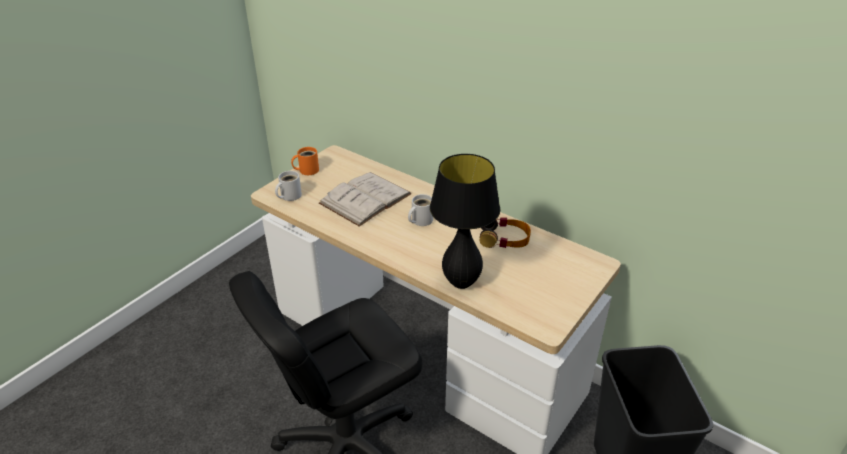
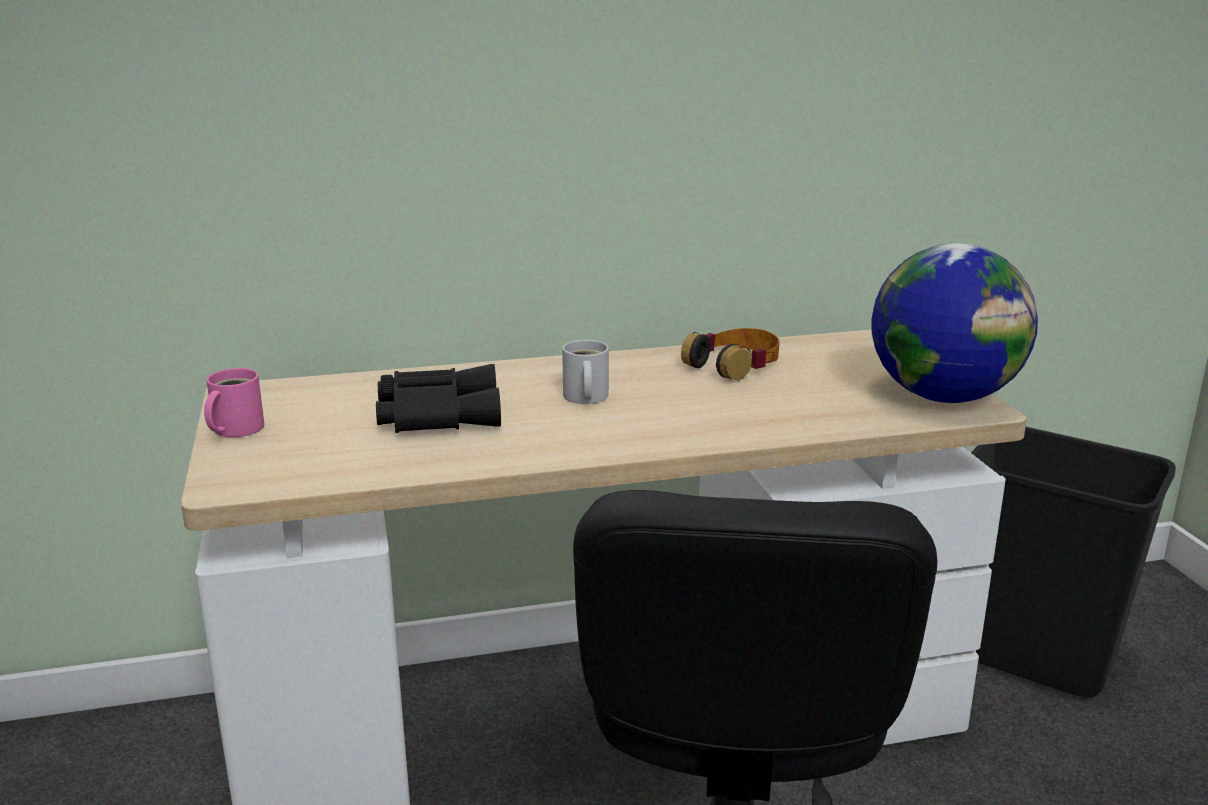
camera: 50 degrees left, 15 degrees down
(289, 196) = (279, 471): white mug -> none
(307, 170) = (234, 429): orange mug -> pink mug
(365, 198) = (437, 414): white book -> black binoculars
(461, 283) = (798, 424): black table lamp -> none
(548, 311) = (944, 396): none -> globe

